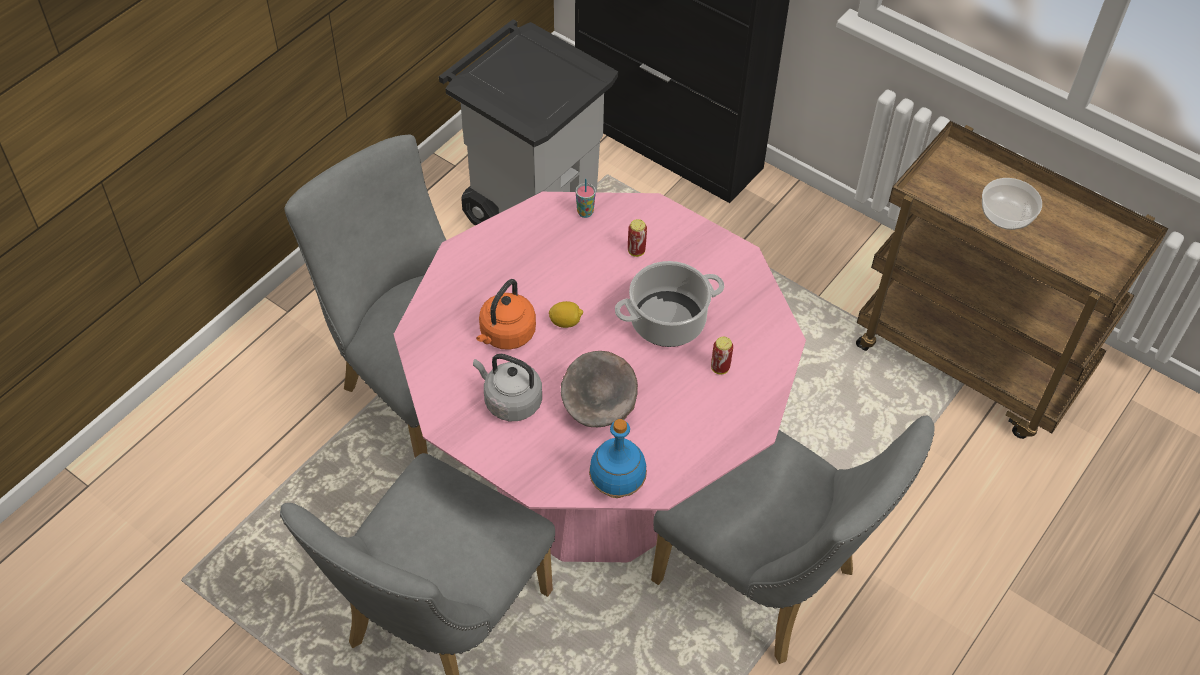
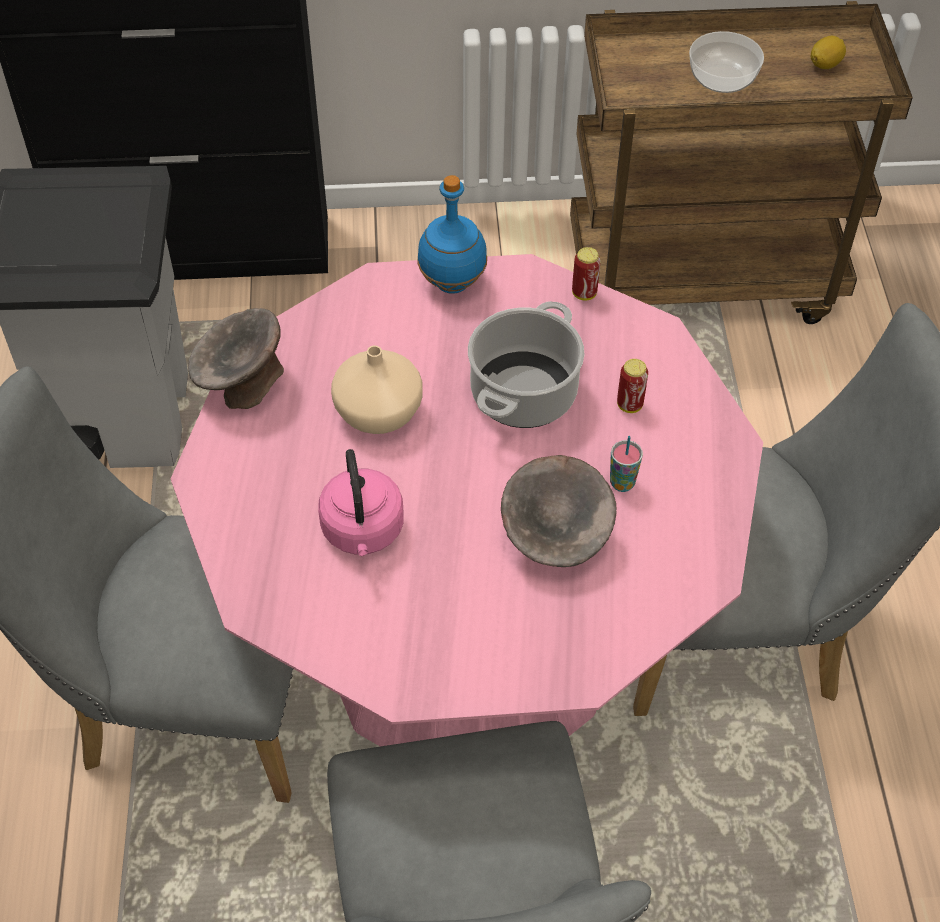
camera: 40 degrees left, 0 degrees up
(506, 335) = (363, 532): orange kettle -> pink kettle
(510, 401) = (449, 604): grey kettle -> none
(525, 216) = (240, 383): none -> grey bowl
(565, 322) = (415, 470): lemon -> lemon (825, 64)
(578, 280) = (379, 414): none -> beige vase
(585, 212) = (307, 335): cup -> cup (622, 483)
(616, 486) = (663, 610): blue bottle -> blue bottle (451, 283)
(636, 251) = (409, 340): can -> can (584, 293)

